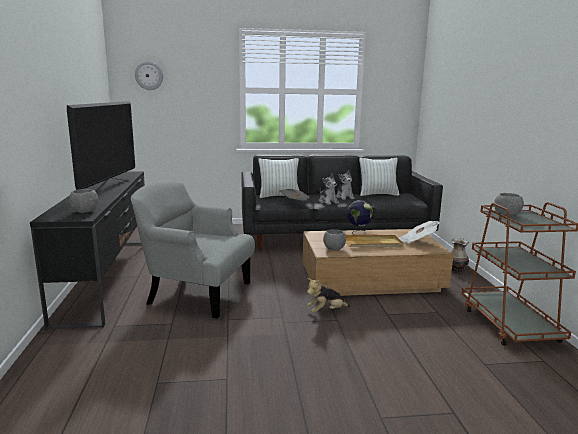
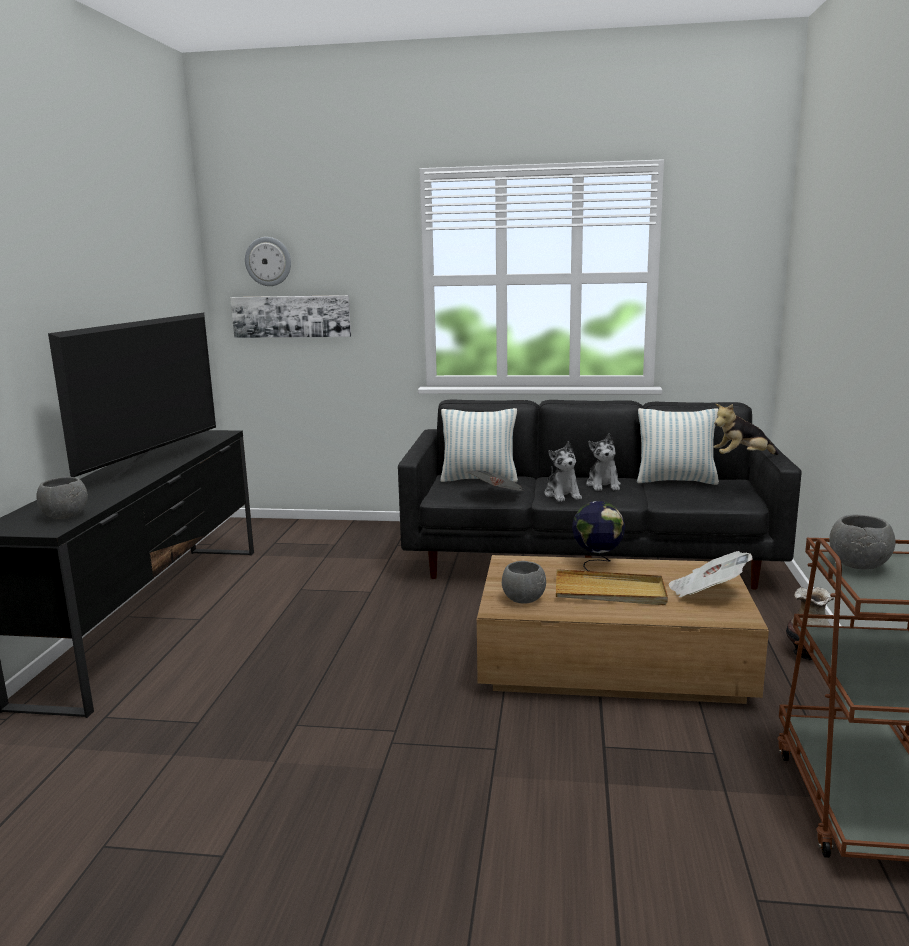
camera: 15 degrees right, 0 degrees up
(162, 108) = (291, 316): none -> picture
(197, 293) = (274, 663): grey armchair -> none
(326, 311) = (485, 727): plush toy -> plush toy (742, 457)

